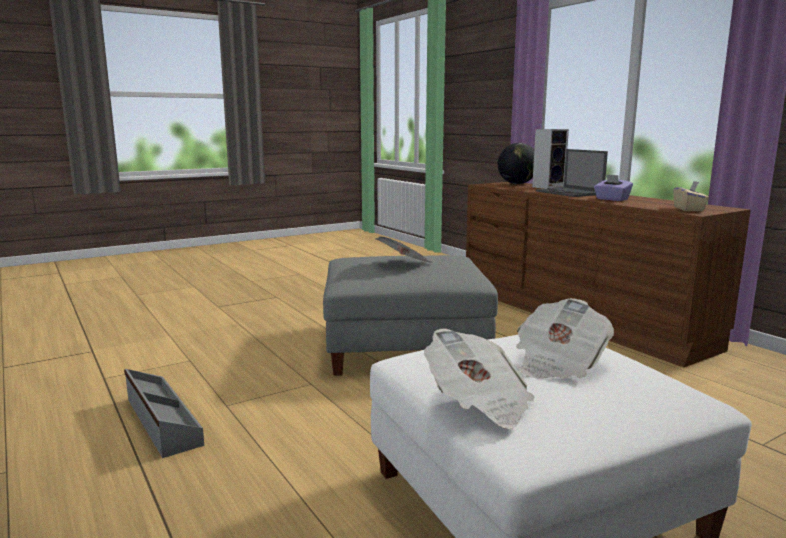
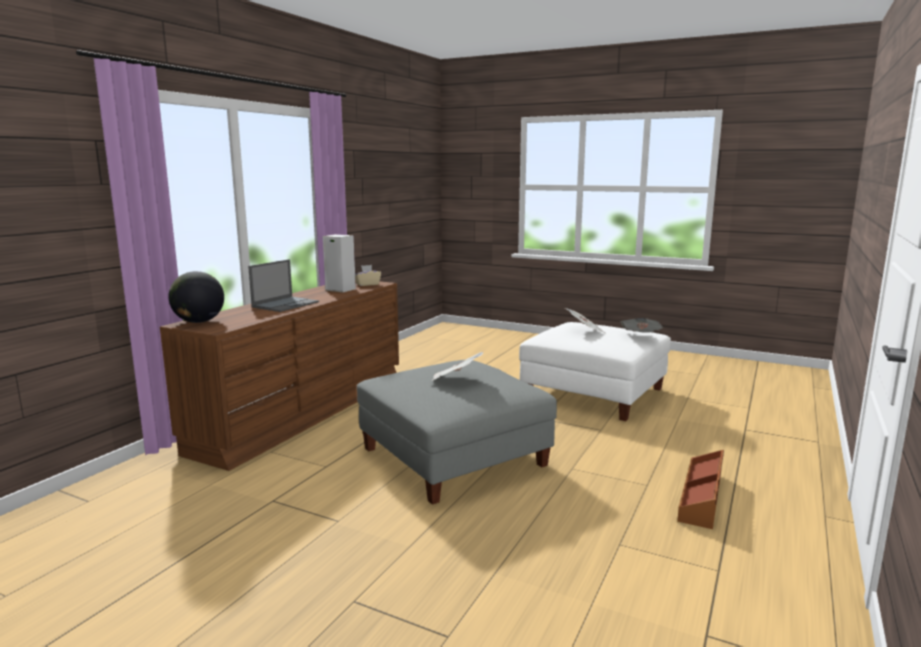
camera: 120 degrees left, 0 degrees up
(161, 421) = (702, 497): grey storage box -> brown storage box
(548, 187) = (234, 311): speaker -> speaker (339, 289)
(611, 199) = (327, 295): purple tissue box -> none

